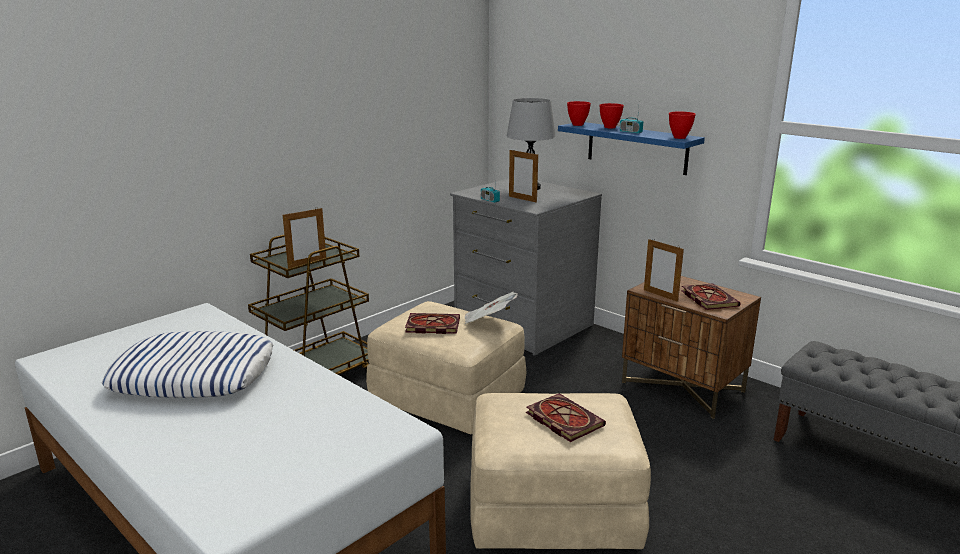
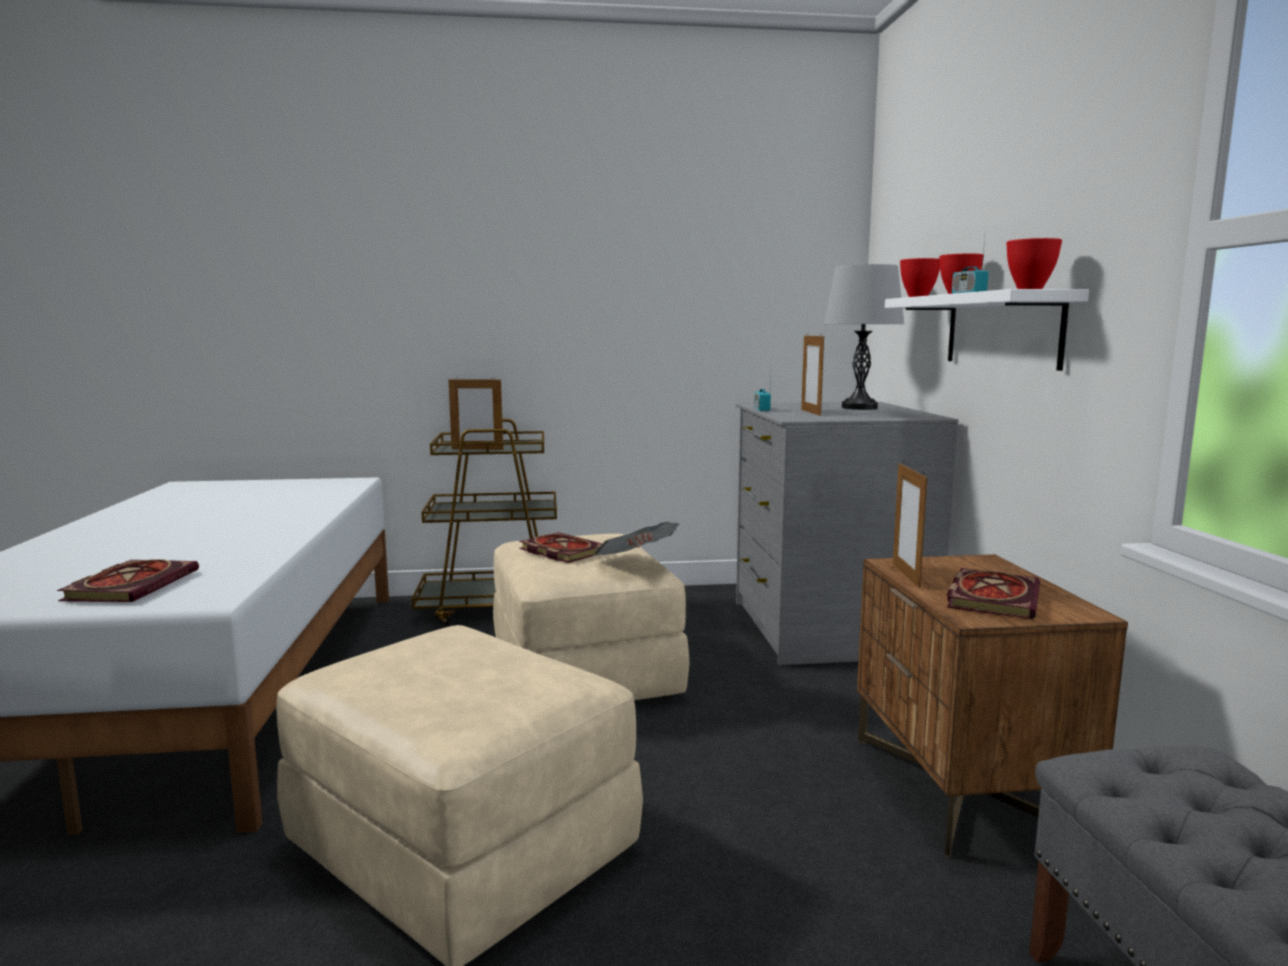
camera: 40 degrees right, 10 degrees down
(193, 375) = (217, 514): pillow -> none
(562, 419) = (457, 676): book -> book (132, 585)
(636, 147) = (1002, 330): blue shelf -> white shelf

